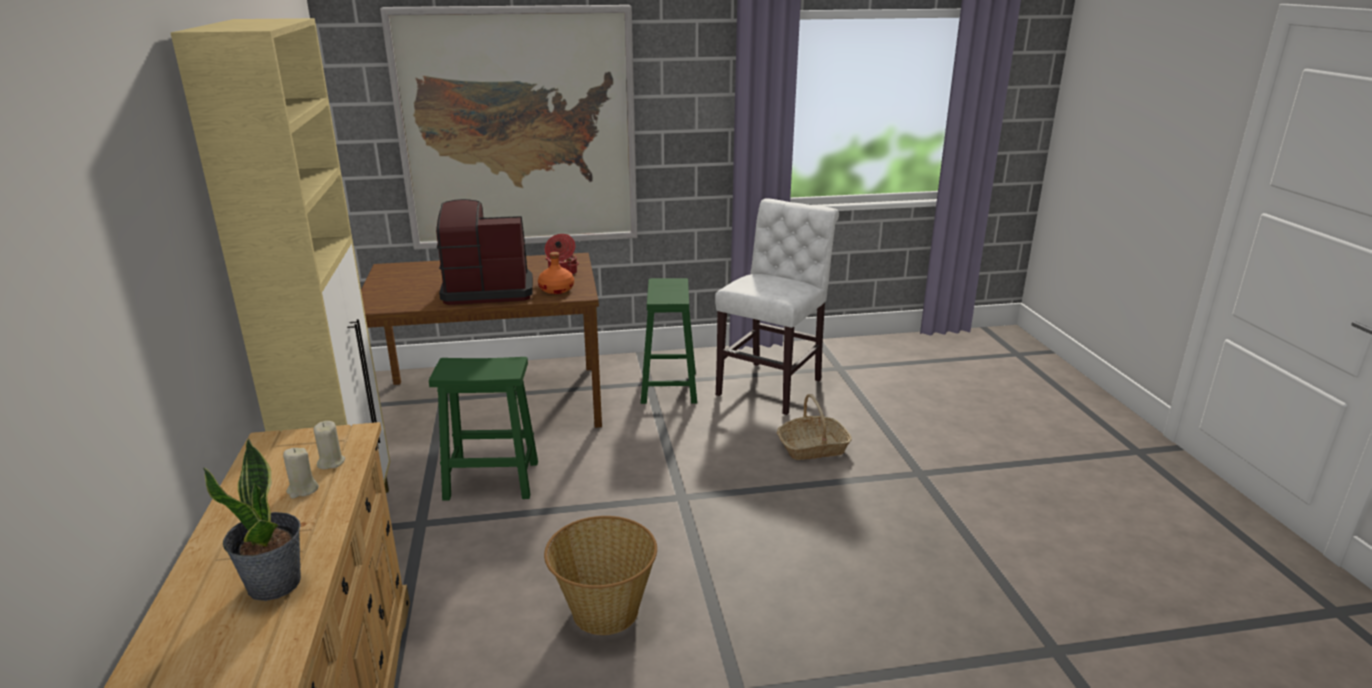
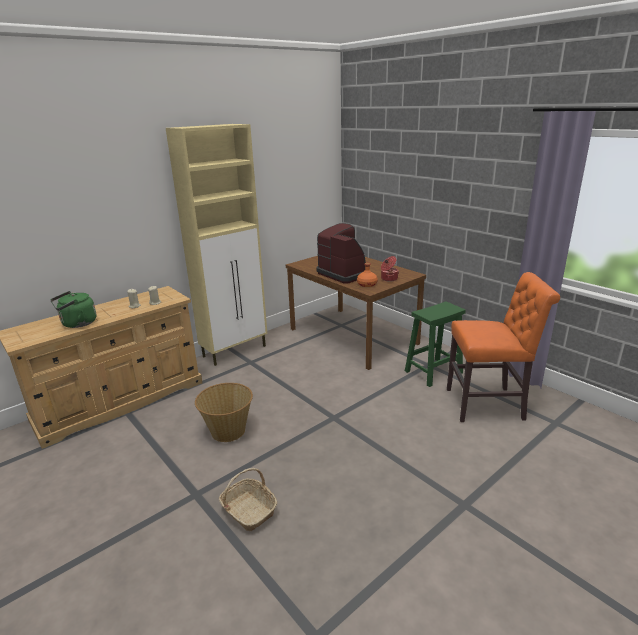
camera: 60 degrees right, 0 degrees up
(275, 584) = (77, 324): potted plant -> green kettle
(490, 480) = (293, 363): green stool -> none
(518, 129) = (412, 193): picture -> none
(773, 385) = (489, 404): white chair -> orange chair
(813, 448) = (436, 445): basket -> basket (248, 510)

